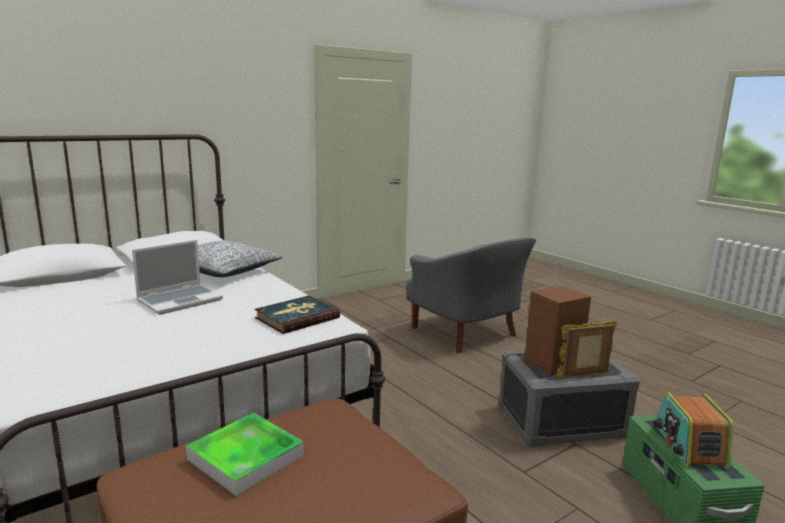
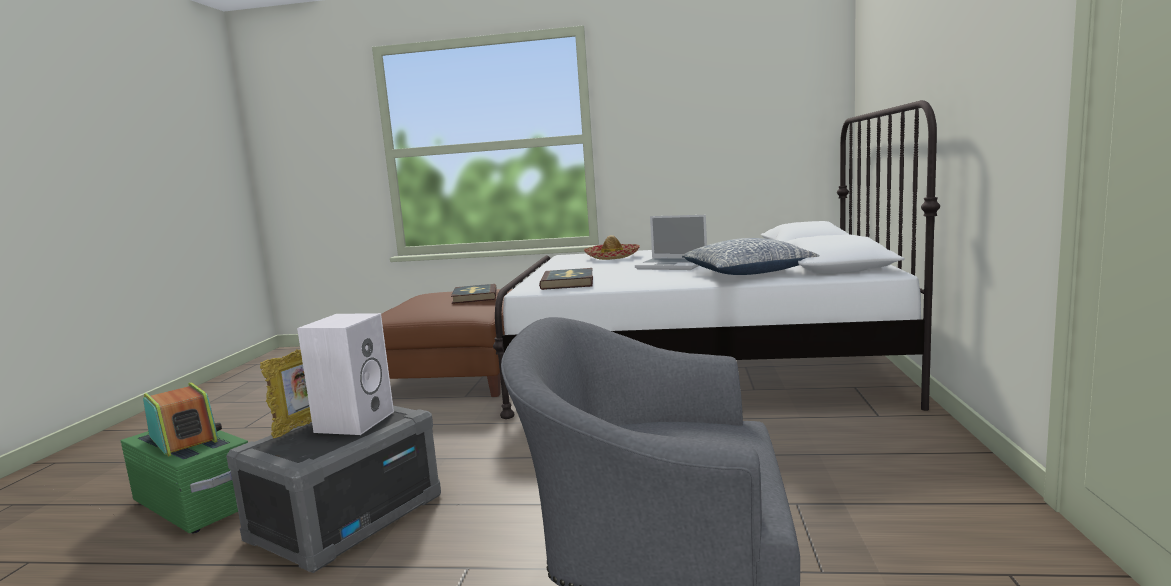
camera: 135 degrees right, 5 degrees down
(87, 349) = (612, 257): none -> hat
(180, 300) = (673, 266): laptop -> laptop turned 60 degrees counterclockwise
(245, 457) = (474, 296): tray -> book
(552, 364) = (354, 421): brown speaker -> white speaker

